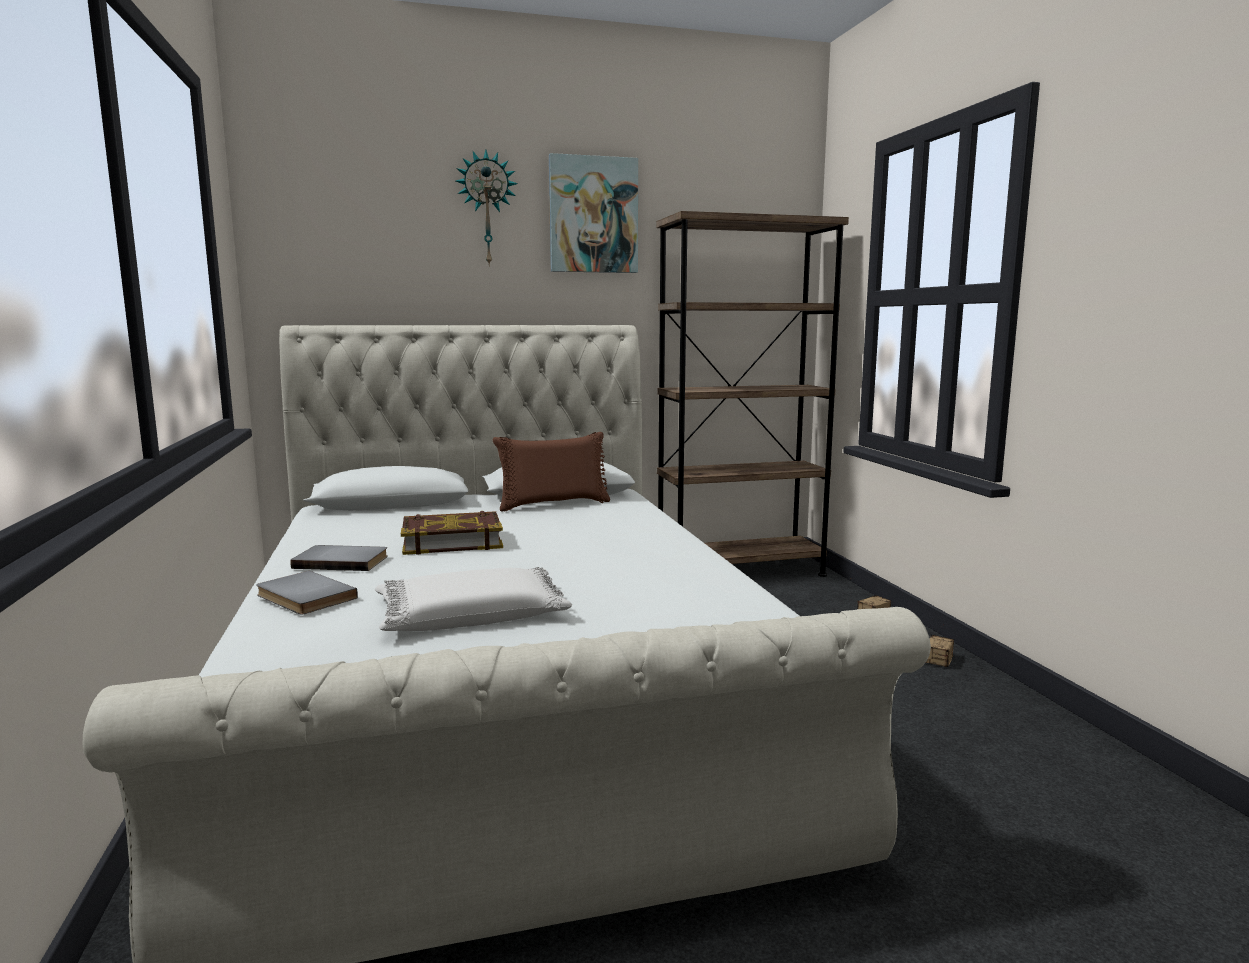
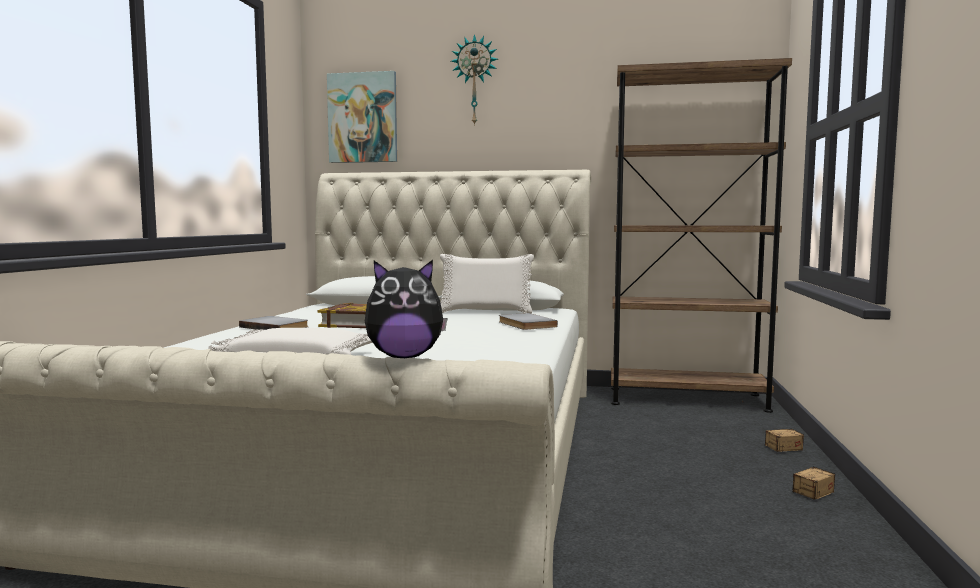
camera: 25 degrees right, 5 degrees down
(303, 597) = (213, 339): grey book -> grey book (525, 324)
(553, 504) = (485, 312): brown pillow -> white pillow
(593, 215) = (561, 79): picture -> picture (363, 118)
(768, 620) = (404, 357): none -> plush toy

